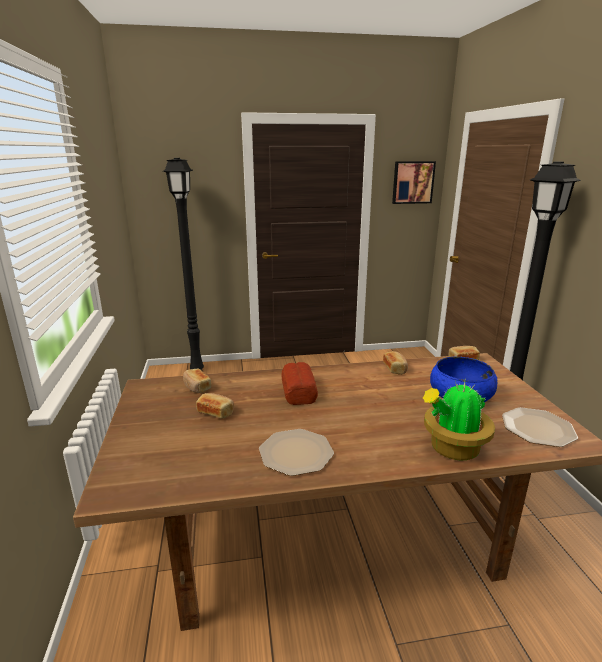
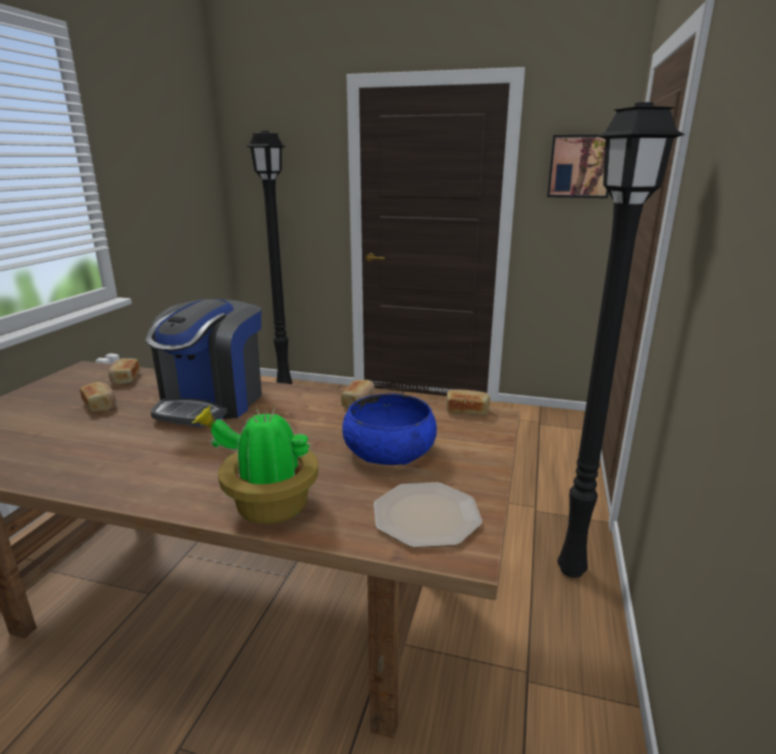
camera: 25 degrees right, 0 degrees up
(295, 453) = (99, 462): plate -> none
(299, 390) = (212, 402): bread -> coffee machine

